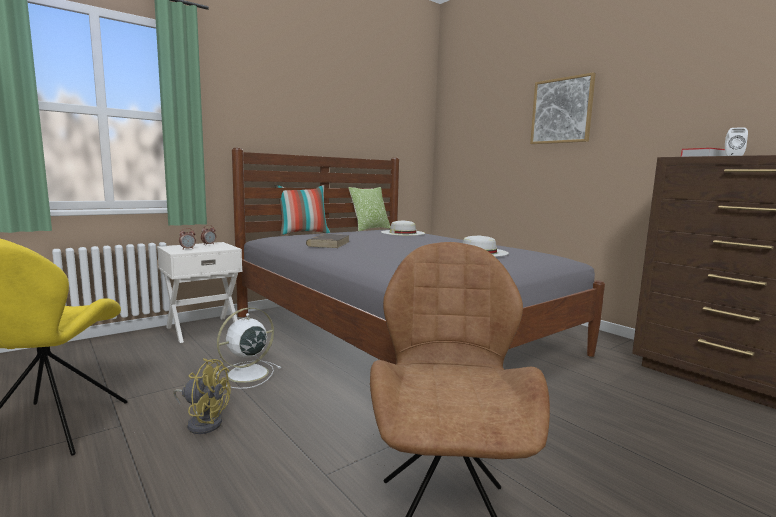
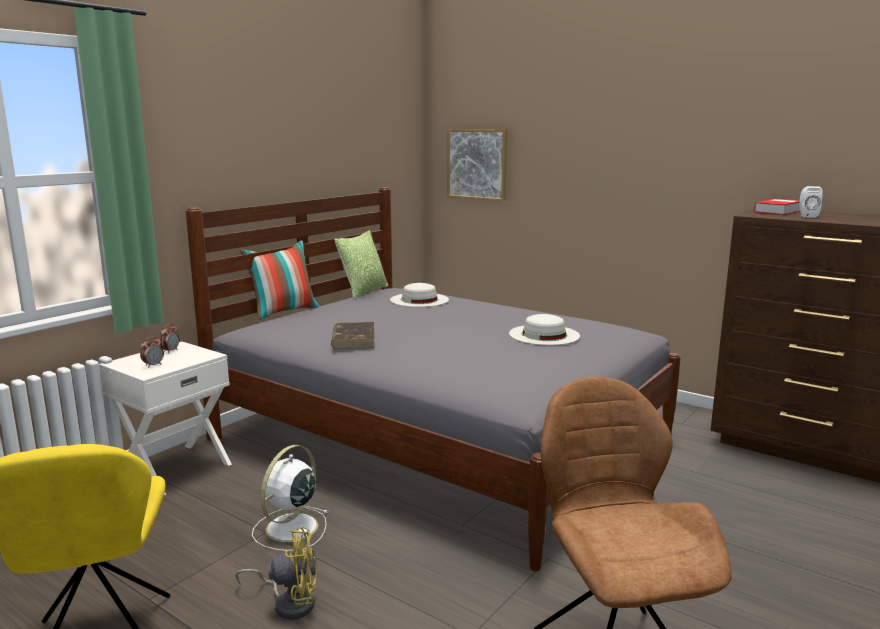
camera: 15 degrees left, 5 degrees up
(562, 111) = (607, 133): picture -> picture (477, 164)

